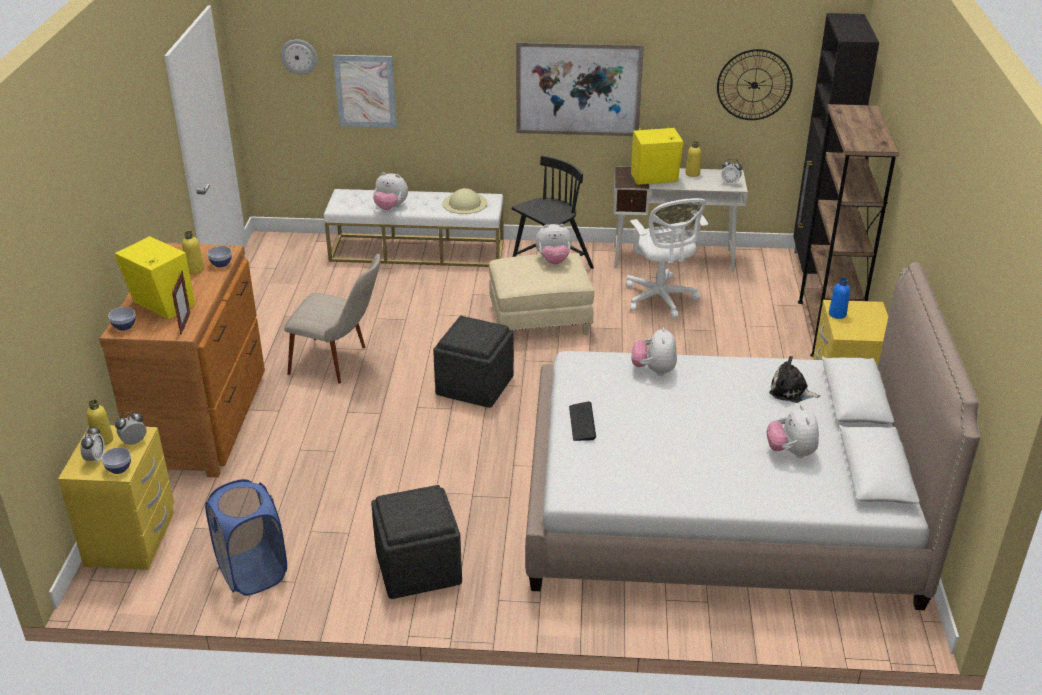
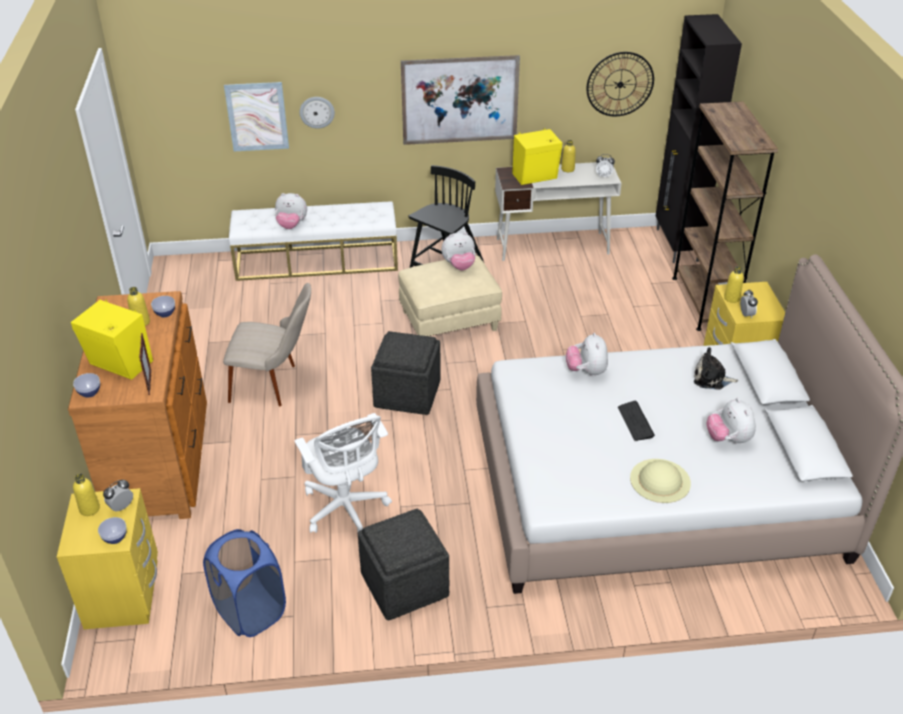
camera: 10 degrees left, 5 degrees up
(95, 459) = (88, 530): alarm clock -> alarm clock (746, 315)
(299, 56) = (190, 88): wall clock -> wall clock (317, 112)
(465, 203) = (360, 214): beige hat -> beige hat (660, 480)
(582, 422) = (537, 432): keyboard -> keyboard (635, 422)
(661, 299) = (552, 288): white office chair -> white office chair (346, 509)
(837, 314) = (731, 298): blue bottle -> yellow bottle

